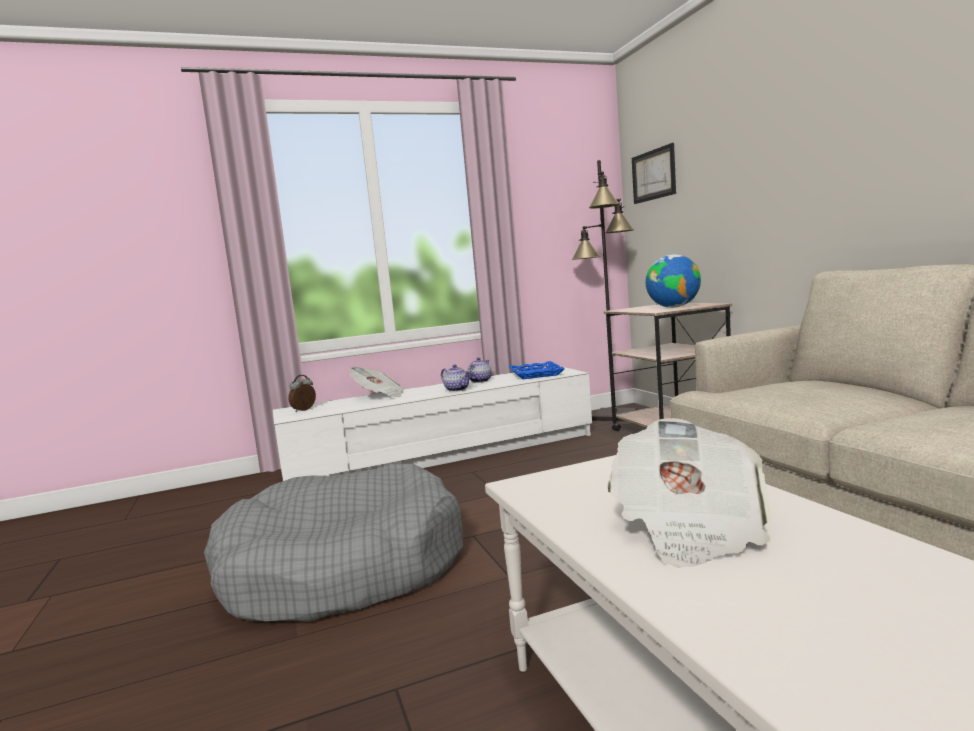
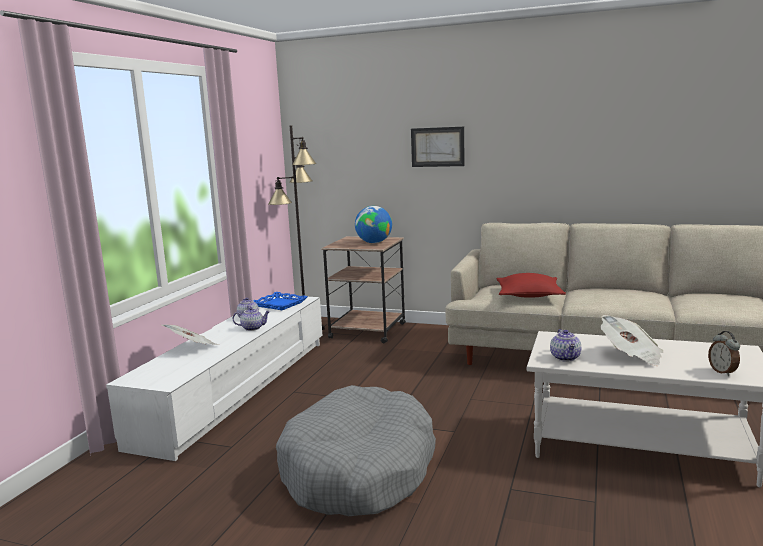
camera: 50 degrees left, 5 degrees up
(304, 410) = (155, 375): alarm clock -> alarm clock (723, 372)
(567, 491) = (566, 358): none -> teapot
(653, 175) = (322, 139): picture -> picture (437, 147)
(817, 398) = (529, 295): none -> red pillow

